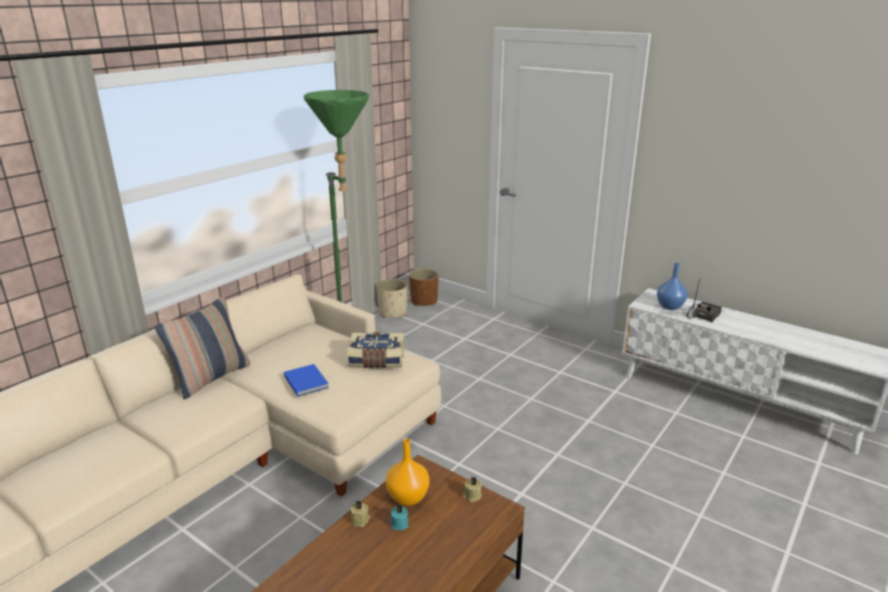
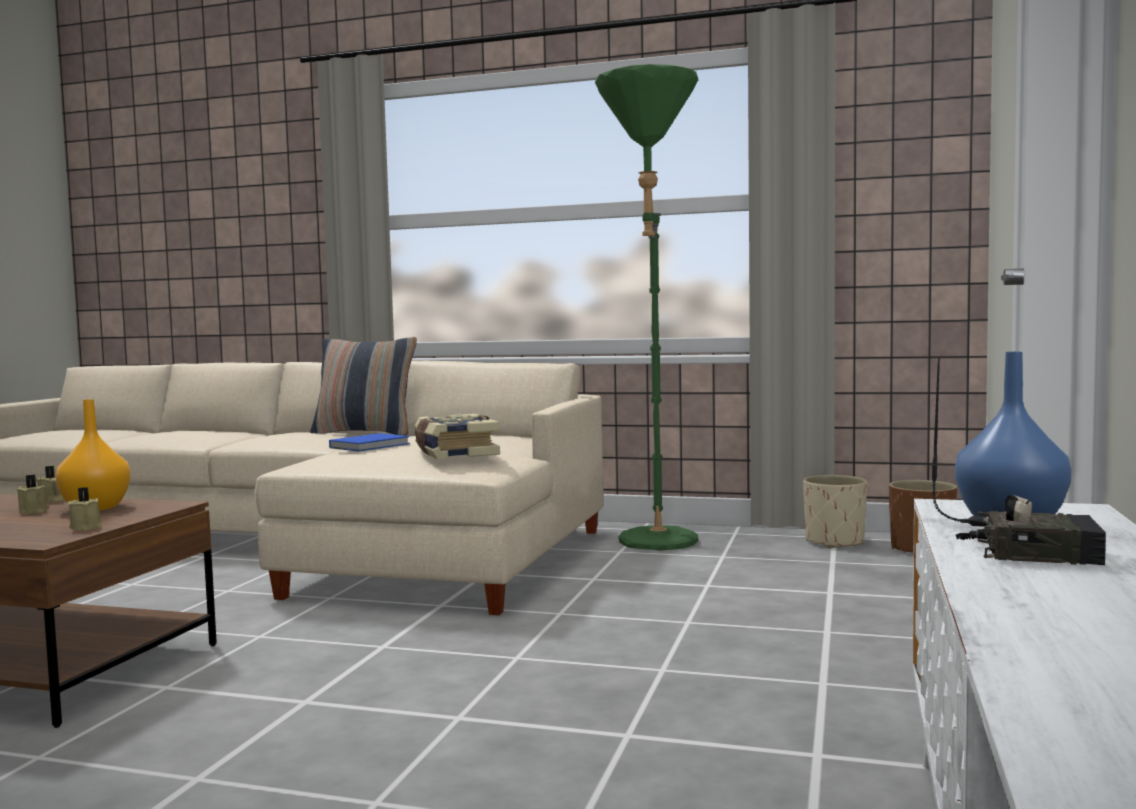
camera: 70 degrees right, 20 degrees down
(399, 524) = (34, 511): turquoise candle -> beige candle

